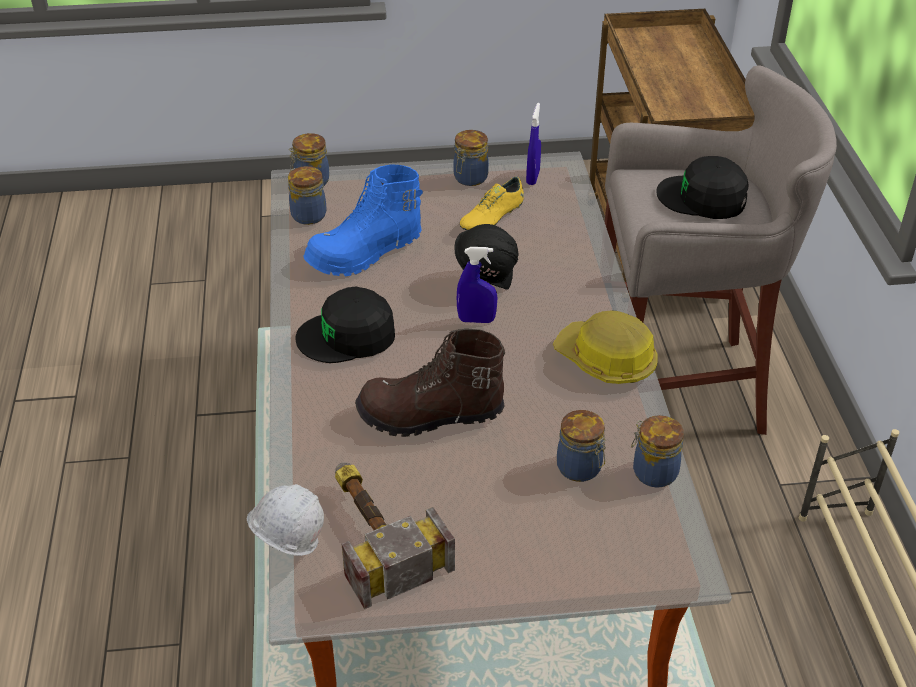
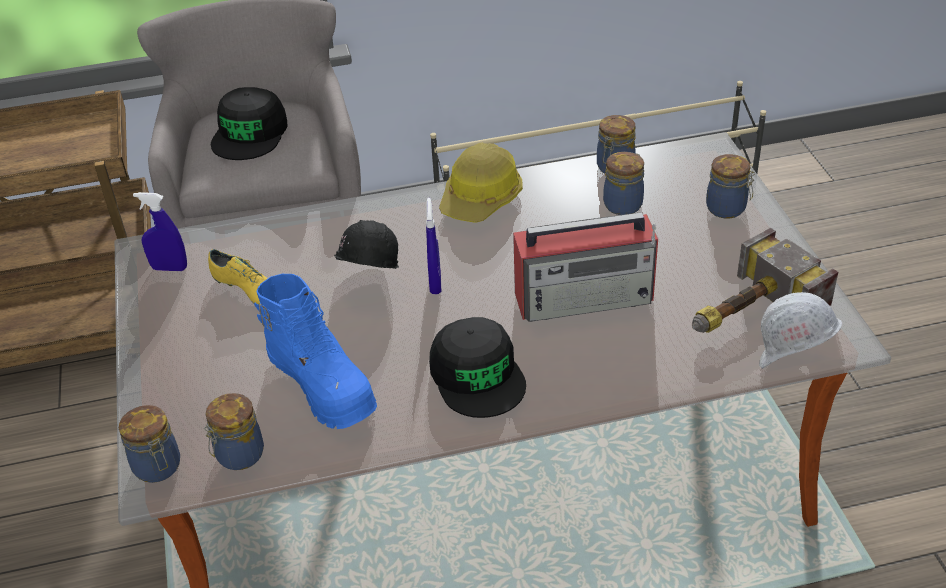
camera: 95 degrees left, 0 degrees up
(430, 416) = (586, 297): brown boot -> radio
(469, 178) = (166, 318): jar -> jar (727, 209)

